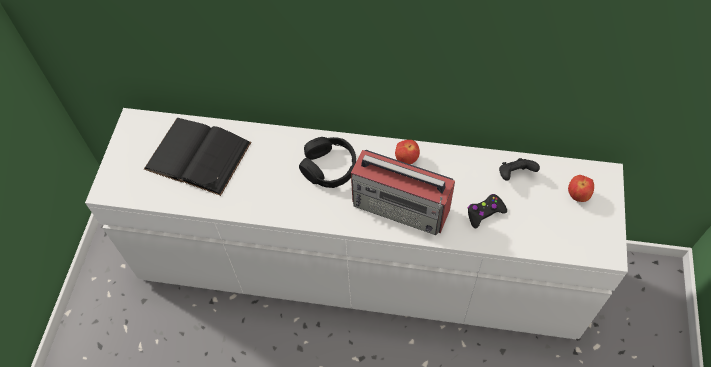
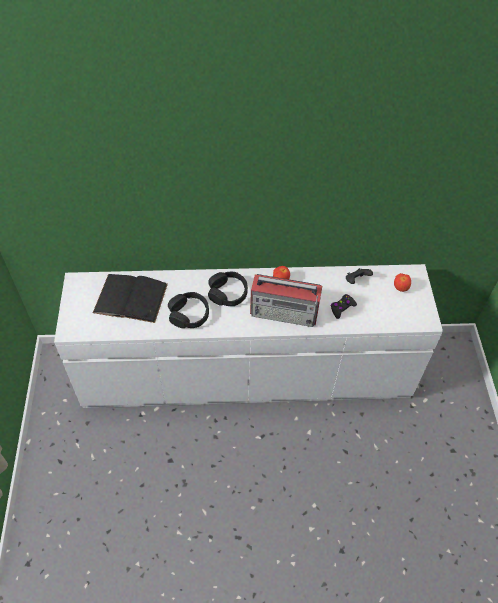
camera: 15 degrees left, 5 degrees down
(269, 190) = (189, 314): none -> black headphones

